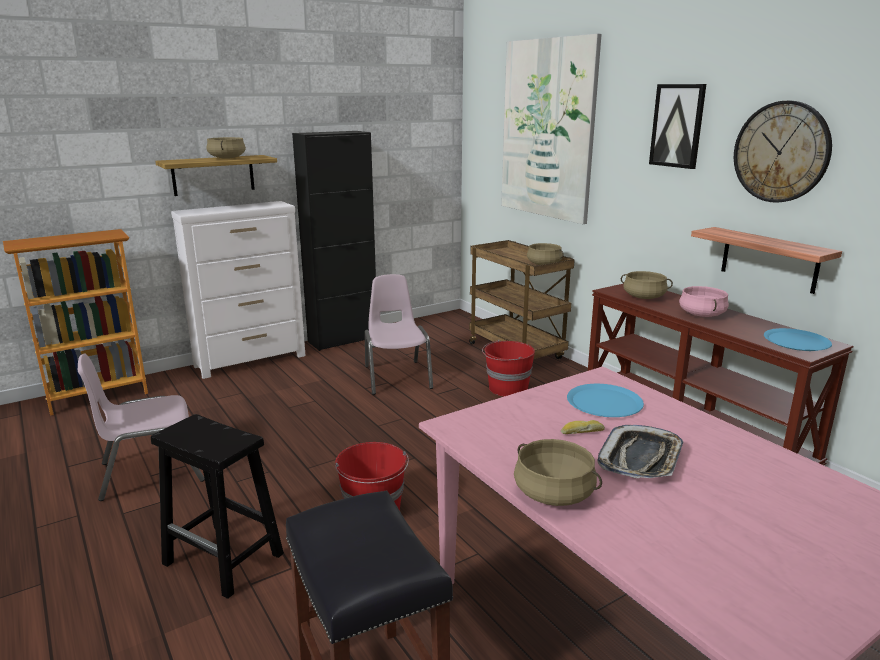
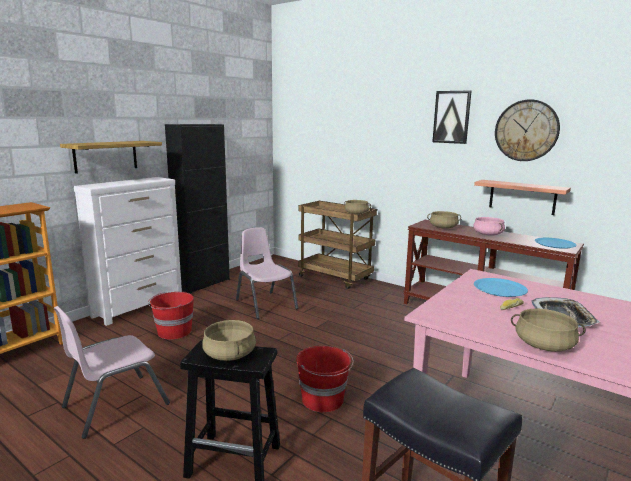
camera: 20 degrees left, 5 degrees down
(227, 158) = (121, 142): beige cooking pot -> beige cooking pot (230, 355)
(507, 388) = (348, 302): red bucket -> red bucket (173, 332)
(547, 129) = (348, 123): picture -> none

